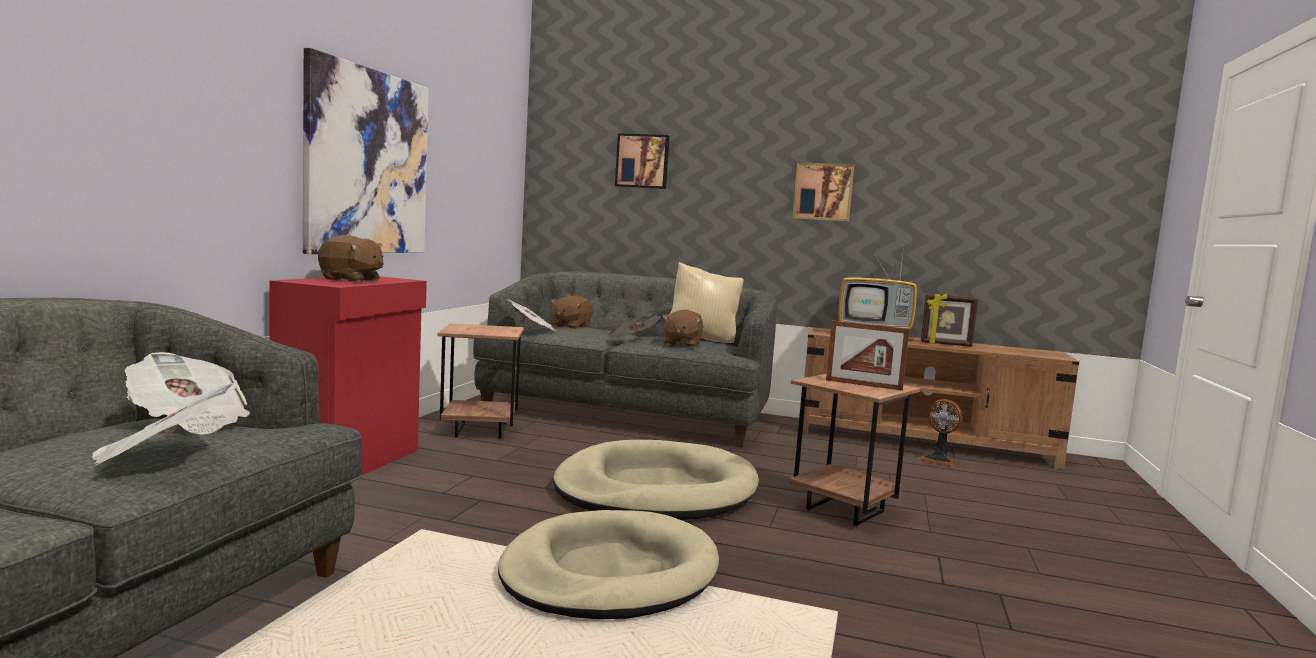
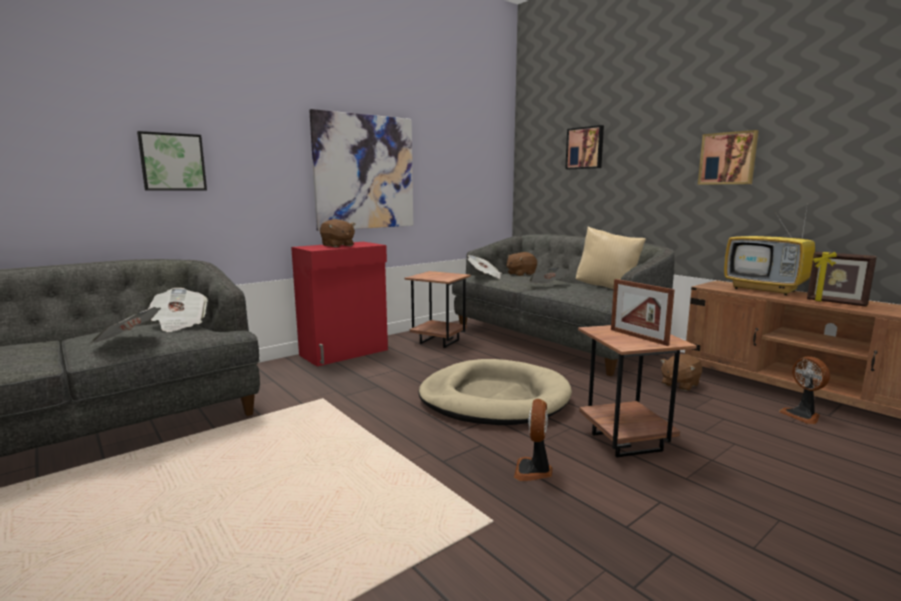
camera: 35 degrees right, 5 degrees up
(87, 105) = (172, 162): none -> picture
(609, 573) = (382, 449): beige dog bed -> none
(682, 344) = (575, 291): brown plush toy -> brown plush toy (679, 384)
(804, 556) = (533, 471): none -> fan

